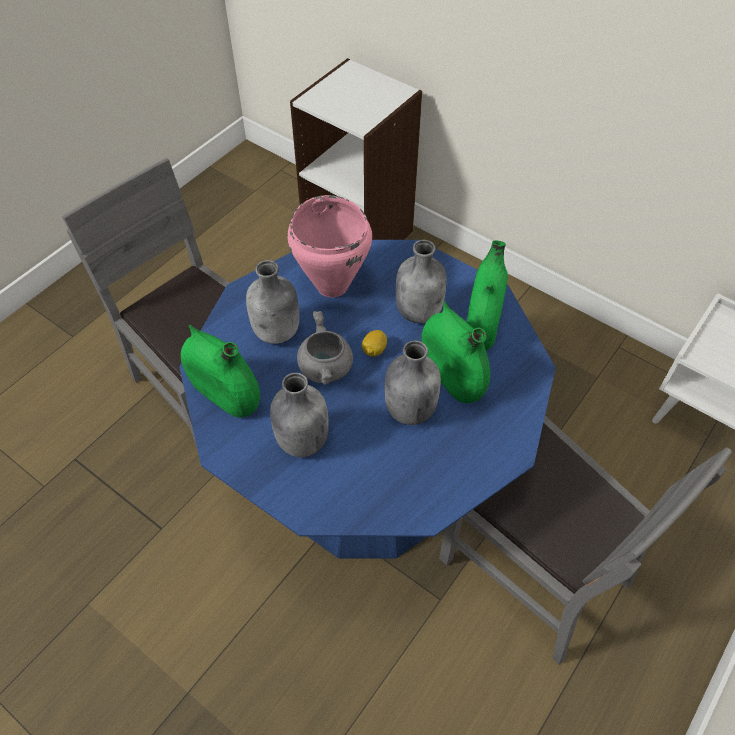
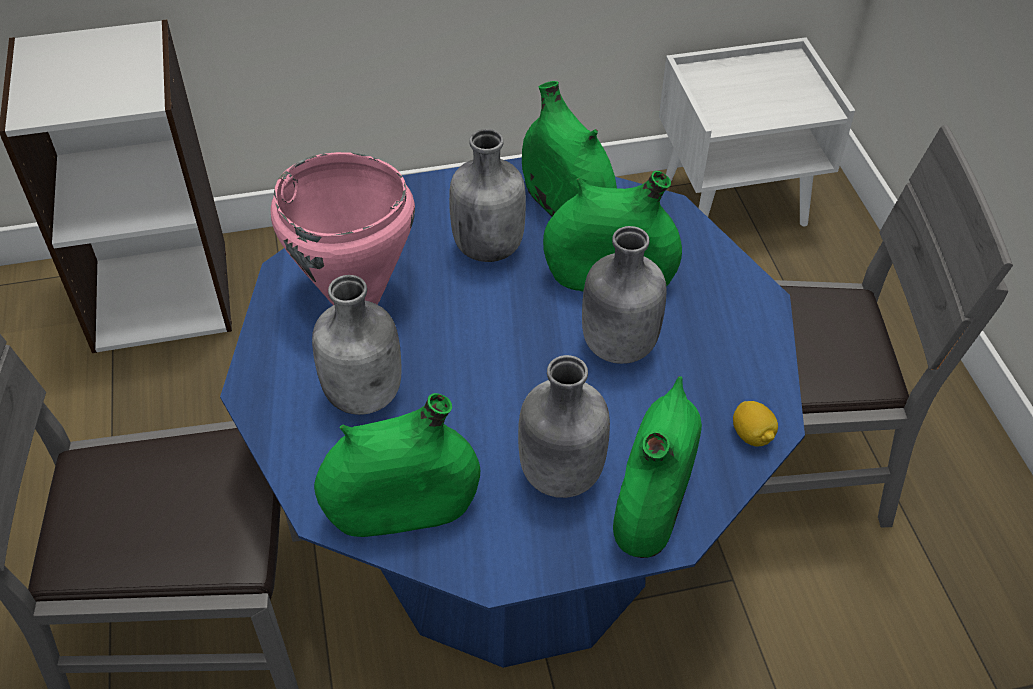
camera: 50 degrees left, 5 degrees down
(319, 492) = (652, 504): none -> green vase
(326, 369) = (478, 382): grey cooking pot -> none
(374, 350) = (499, 321): lemon -> lemon (752, 435)

